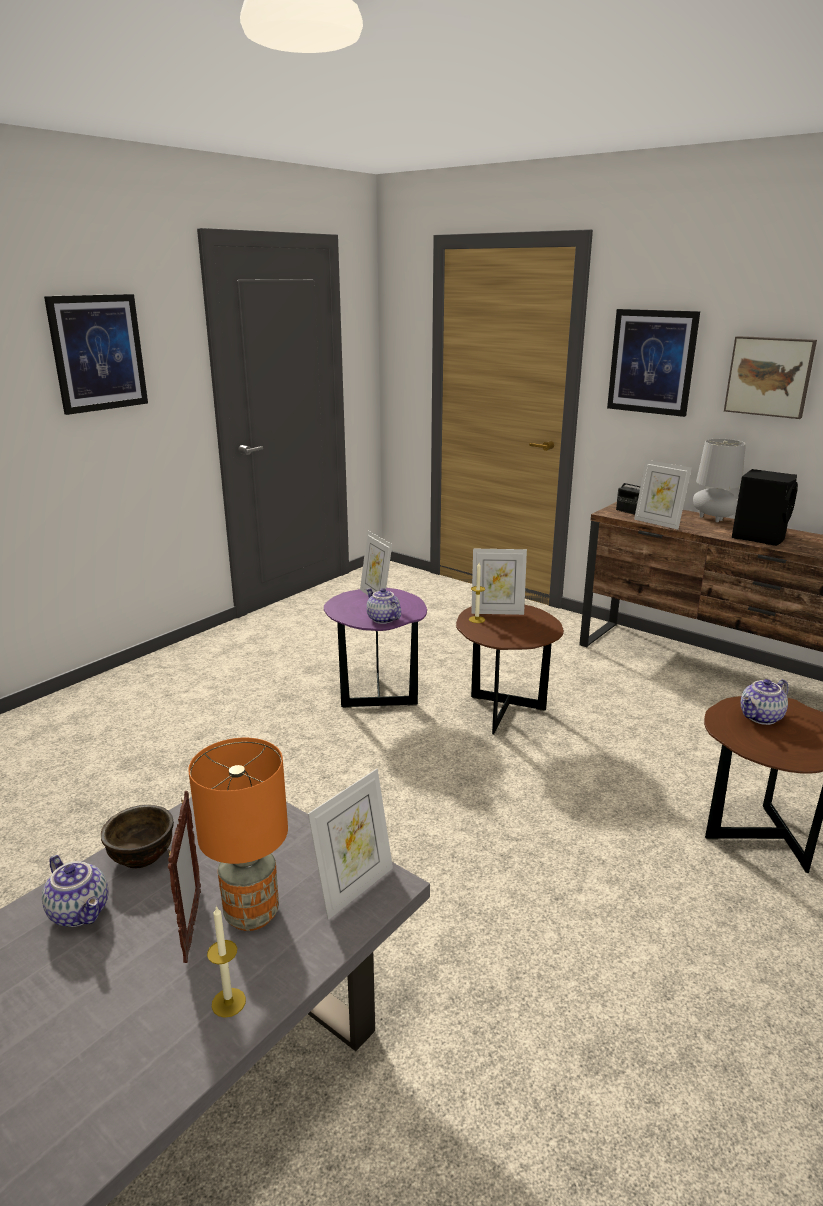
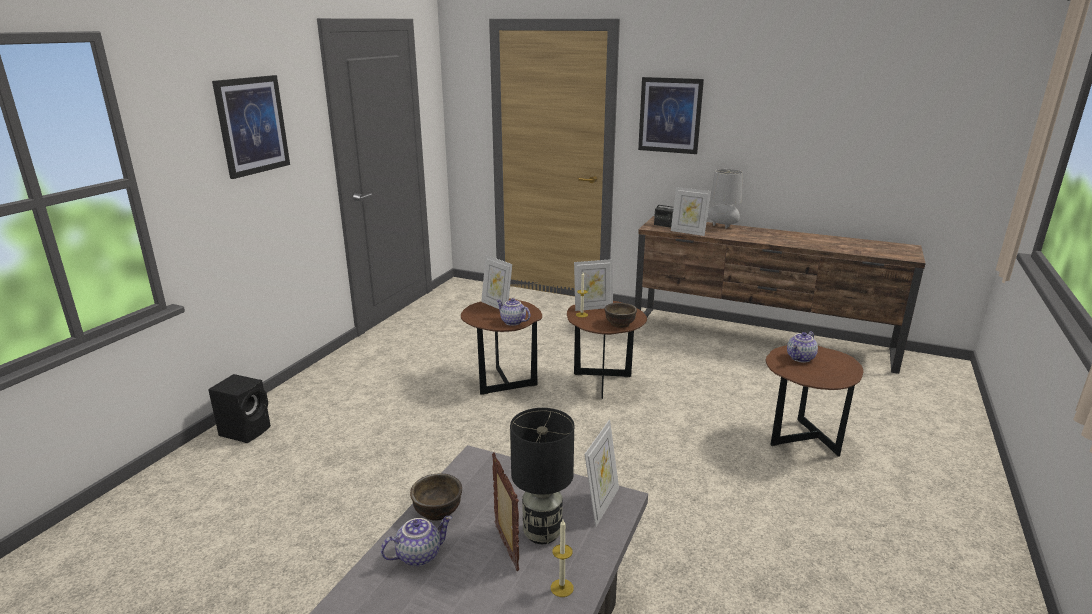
camera: 15 degrees left, 0 degrees up
(81, 911) = (419, 554): teapot -> teapot turned 60 degrees counterclockwise
(253, 914) = (543, 533): orange table lamp -> black table lamp
(377, 694) = (503, 381): purple side table -> brown side table
(520, 637) = (620, 324): none -> brown bowl
(759, 537) = (759, 236): black speaker -> black speaker (246, 430)
(769, 376) = (755, 124): picture -> none

